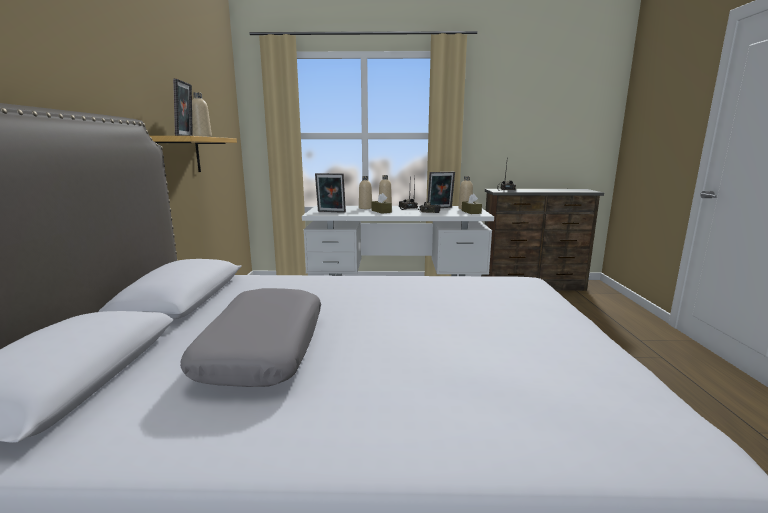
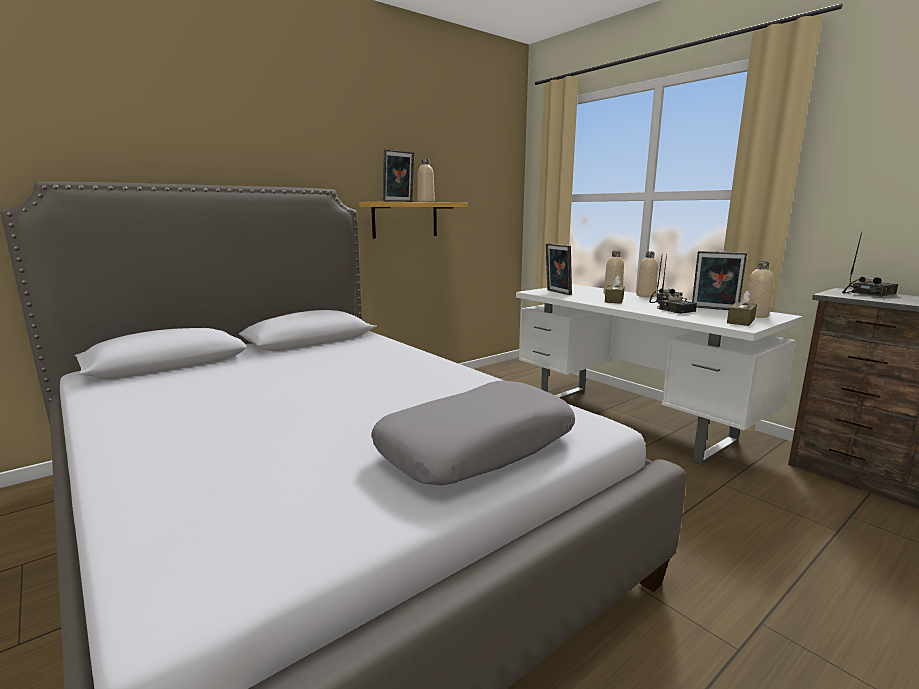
camera: 50 degrees right, 0 degrees up
(263, 348) = (246, 383): grey pillow -> grey pillow (477, 447)

